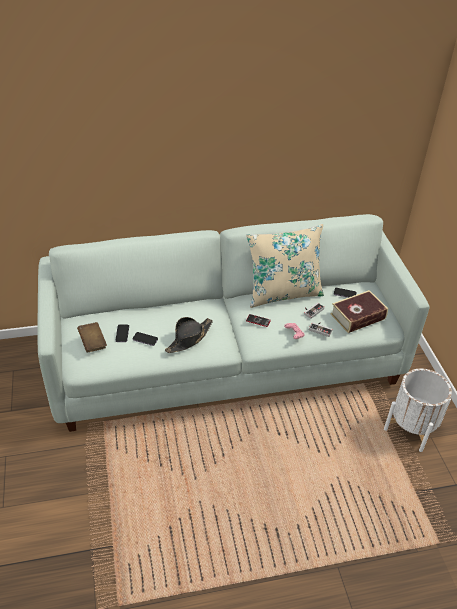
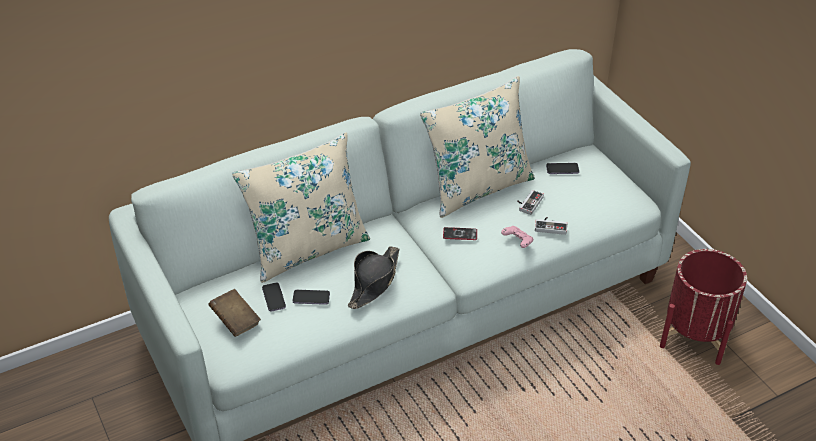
camera: 15 degrees left, 0 degrees up
(157, 307) = (307, 248): none -> beige pillow
(358, 316) = (593, 197): book -> none
(411, 427) = (695, 335): white planter -> red planter

